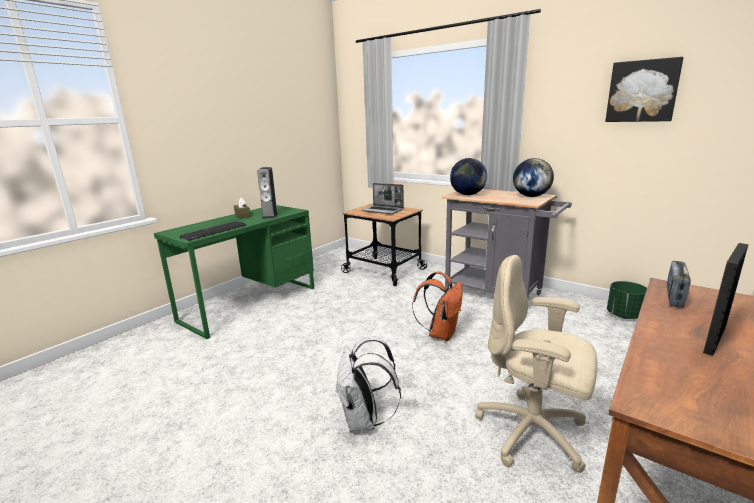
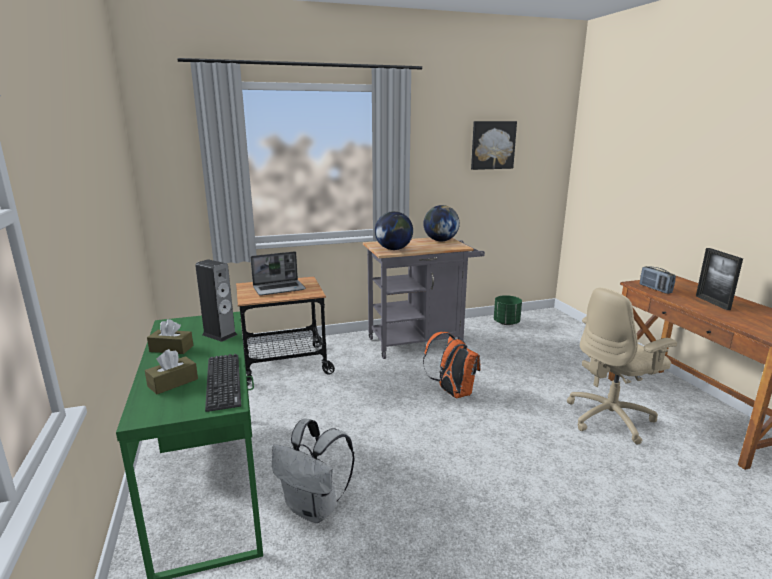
camera: 55 degrees left, 0 degrees up
(205, 226) = (173, 383): none -> brown tissue box
(364, 420) = (550, 485): white backpack -> white backpack (315, 508)

